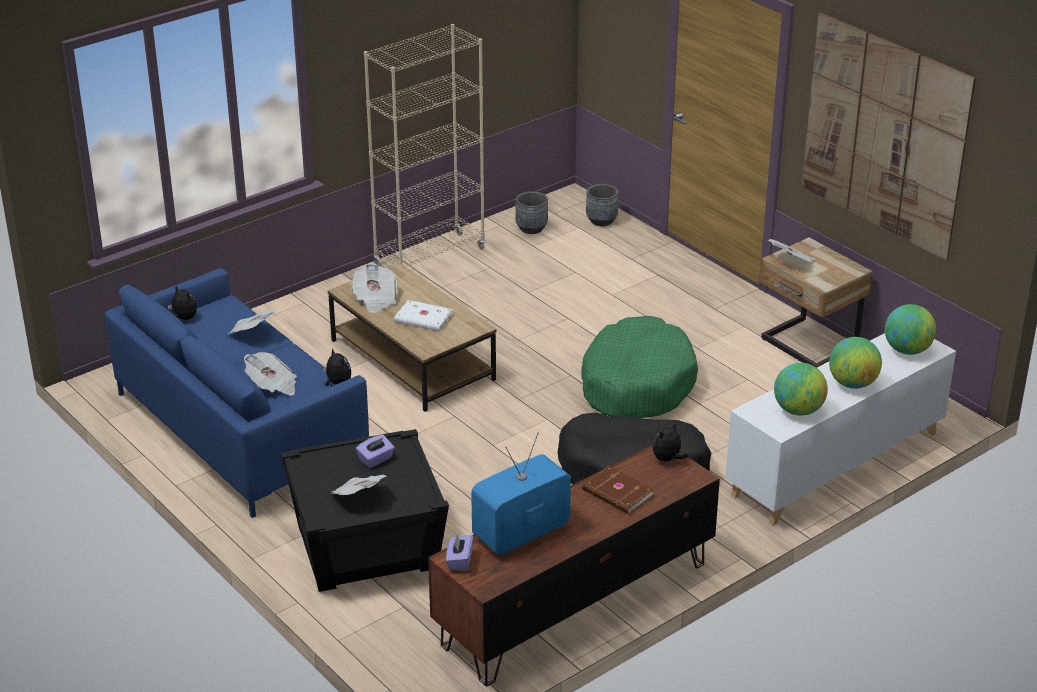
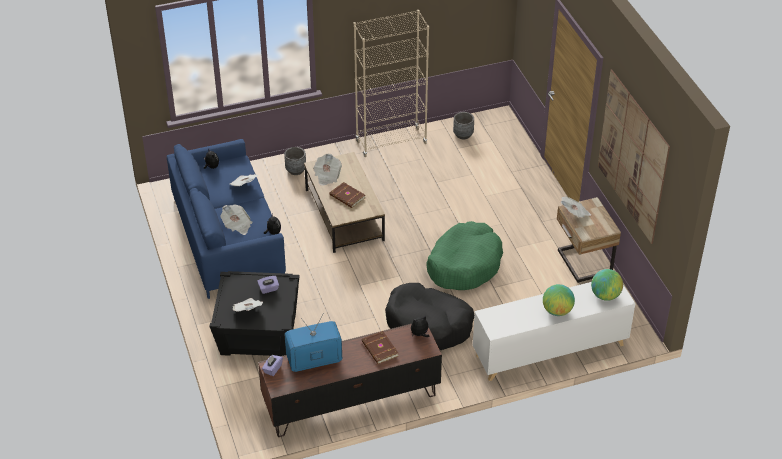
camera: 20 degrees right, 10 degrees up
(423, 319) = (347, 197): white book -> brown book
(601, 221) = (509, 138): grey planter -> grey planter (295, 170)
(798, 410) = (513, 321): globe -> none

